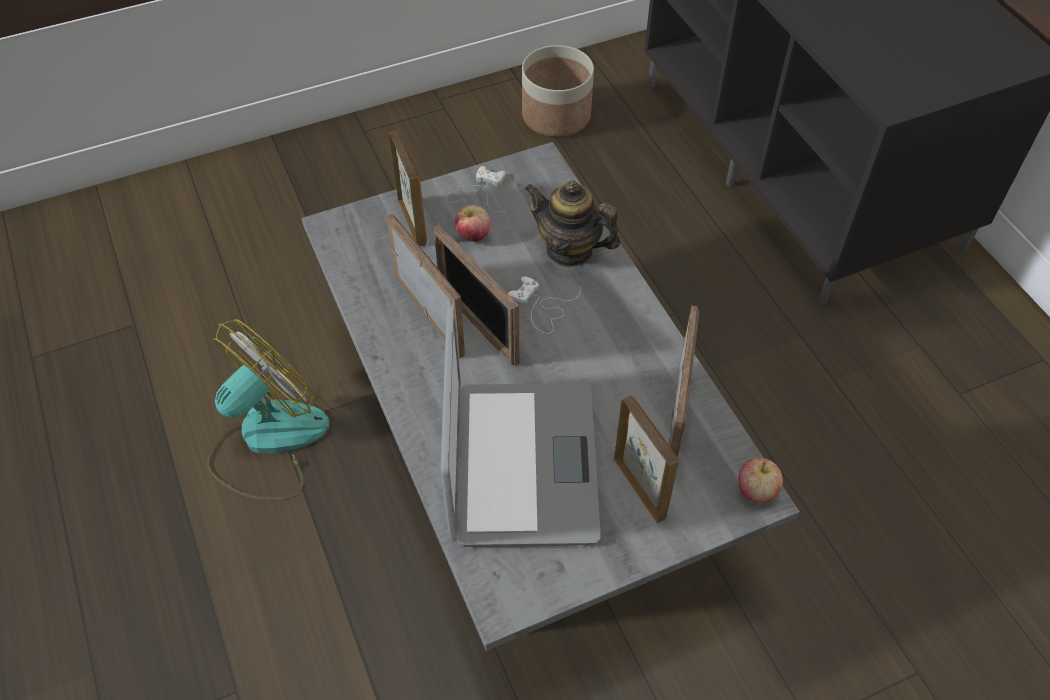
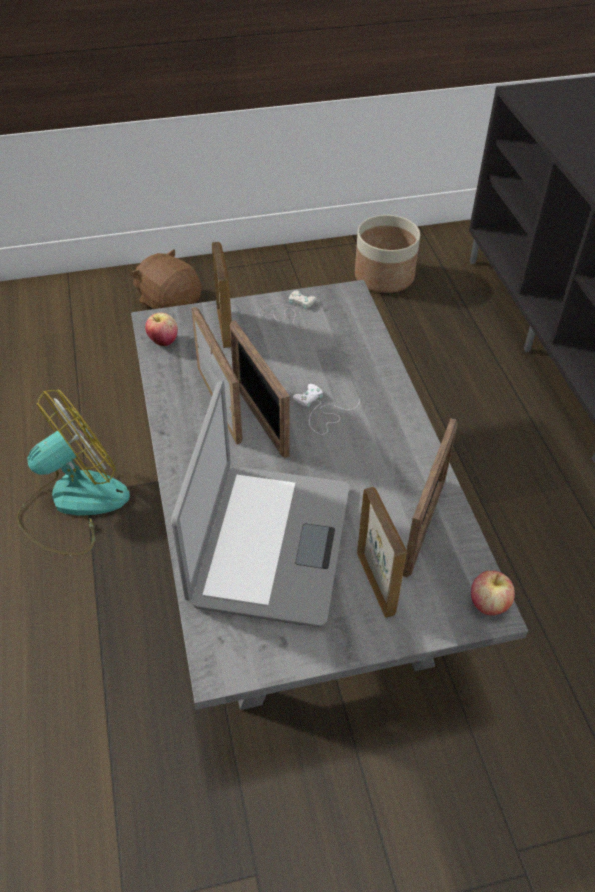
camera: 10 degrees right, 5 degrees down
(317, 182) = (169, 303): none -> brown plush toy
(473, 235) = (275, 345): apple -> apple (163, 341)
(569, 250) = (358, 368): teapot -> none

